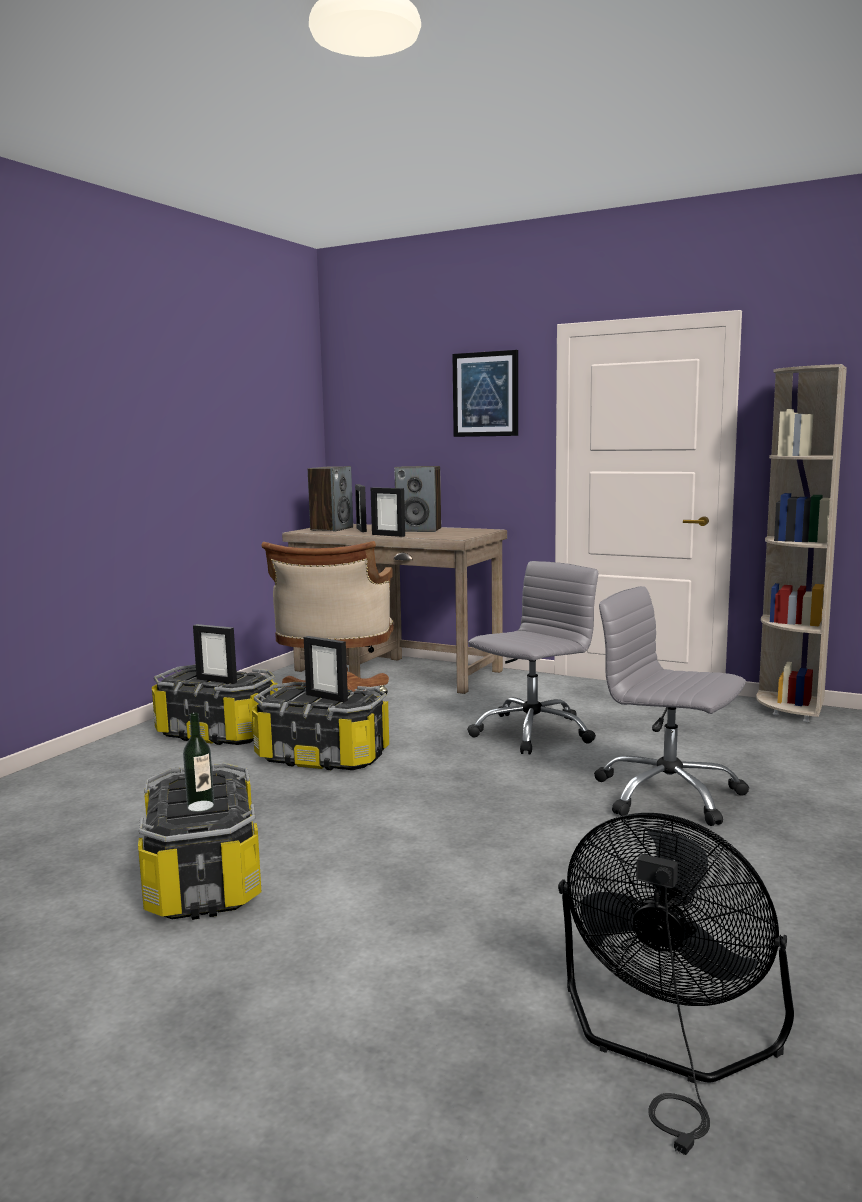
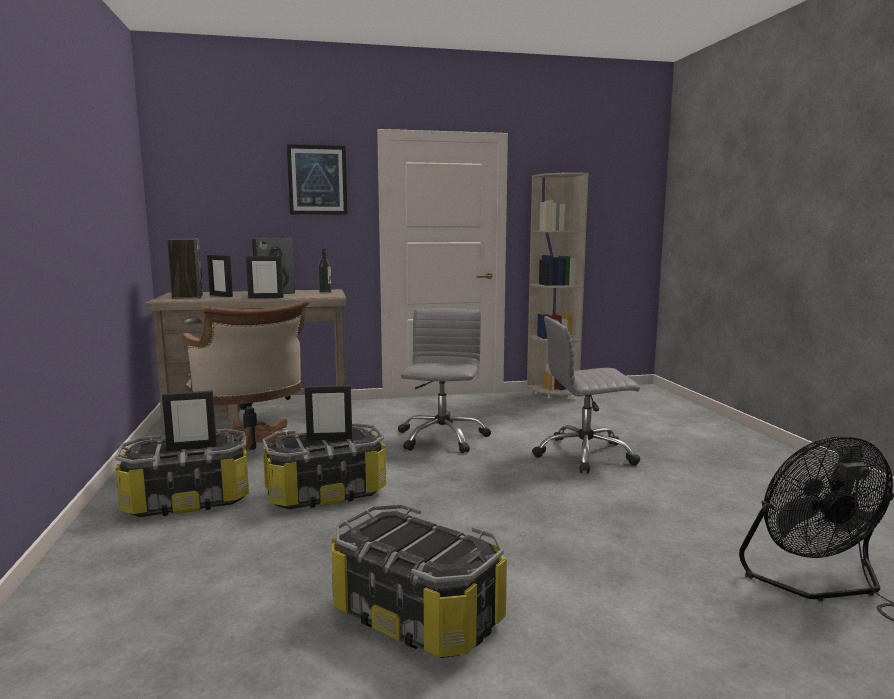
camera: 40 degrees left, 0 degrees up
(200, 806) = (431, 543): bottle -> bottle (325, 292)

